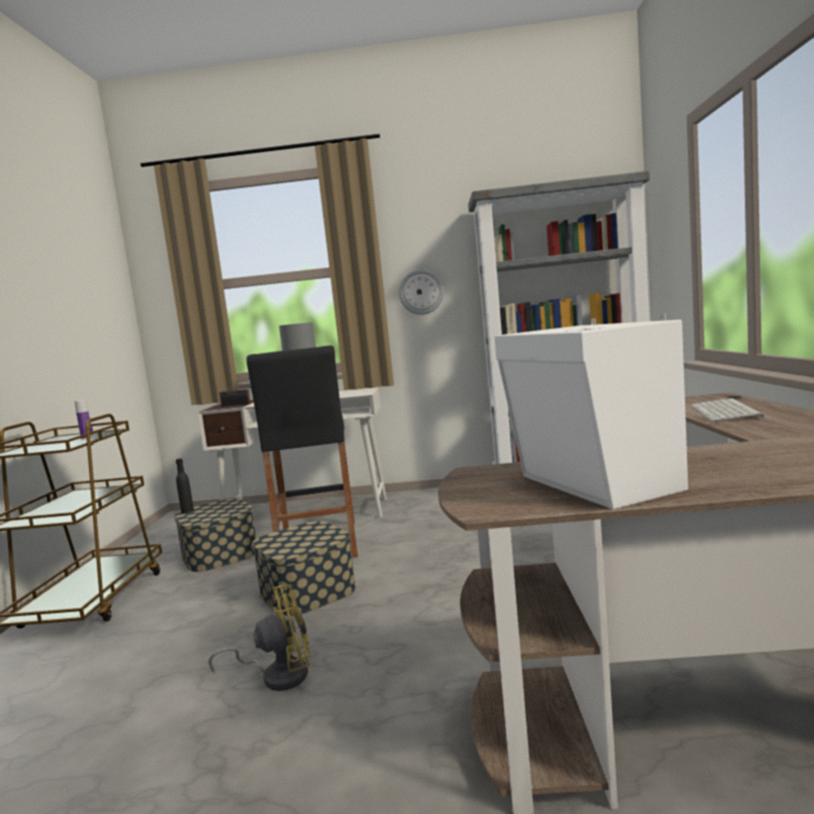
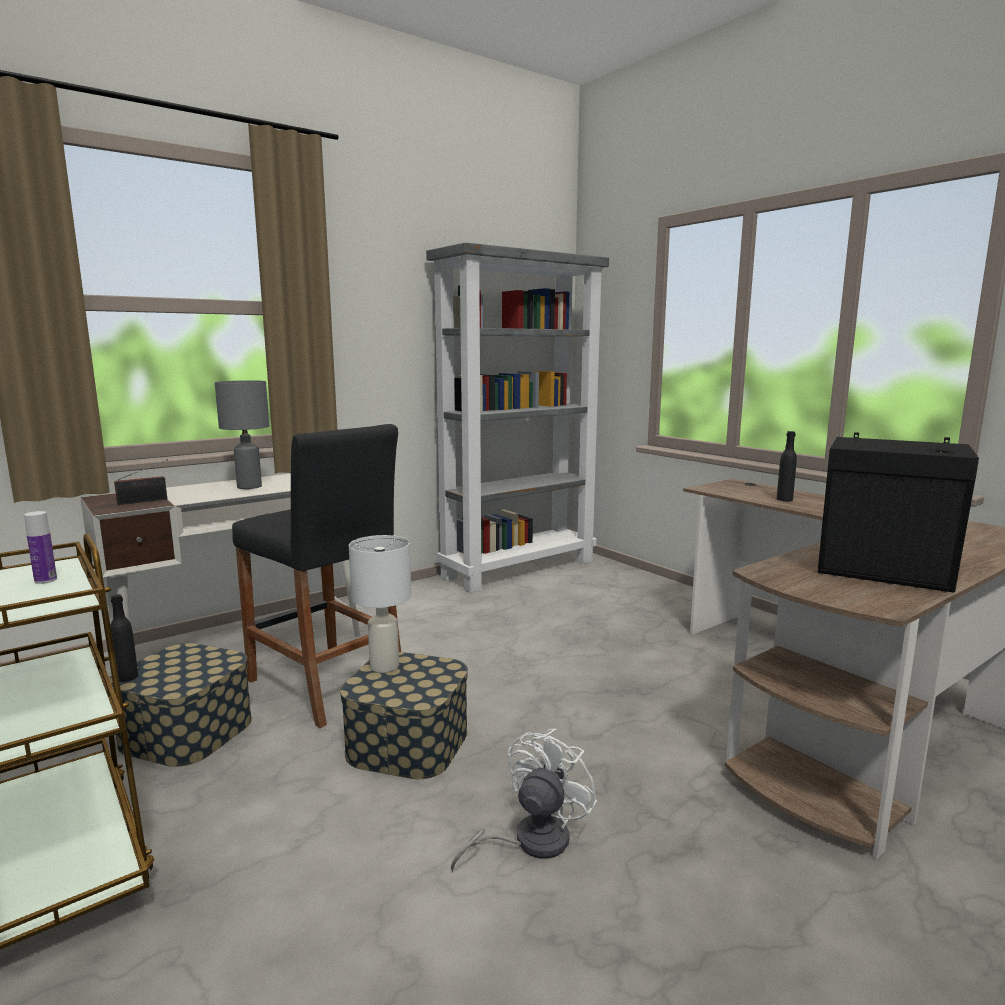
camera: 40 degrees left, 5 degrees up
(278, 675) = (529, 842): yellow fan -> white fan
(302, 528) = (384, 666): none -> white table lamp
(421, 292) = (367, 349): wall clock -> none
(593, 485) = (886, 574): white speaker -> black speaker
(726, 412) = (784, 499): keyboard -> black bottle

